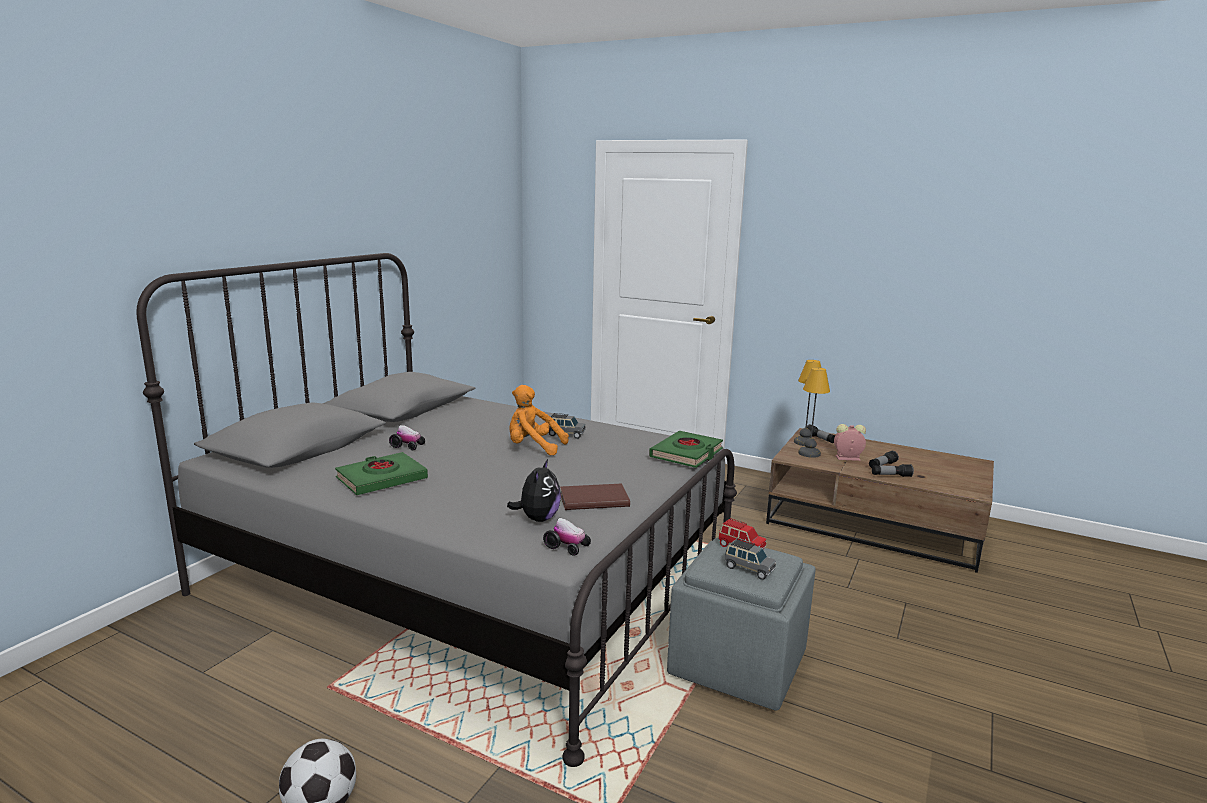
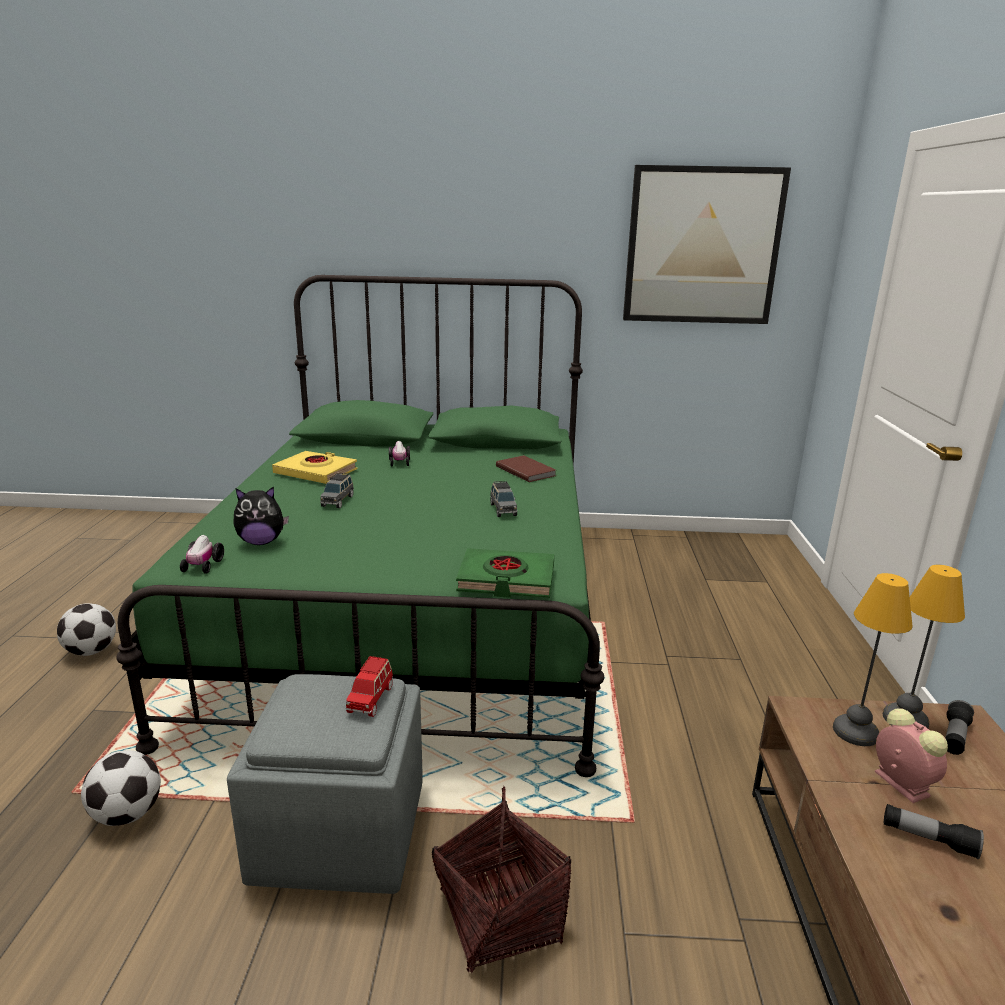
camera: 65 degrees right, 5 degrees up
(381, 479) = (316, 472): green book -> yellow book
(463, 215) = (702, 246): none -> picture
(469, 577) = (412, 611): grey bed -> green bed
(533, 447) = (446, 504): orange plush toy -> none
(593, 499) = (324, 556): brown book -> brown book (526, 470)
(664, 777) = (127, 814): none -> football
(748, 569) = (311, 714): grey toy car -> grey toy car (338, 501)
(828, 620) = (499, 917): none -> basket
(891, 476) = (884, 857): flashlight -> none

